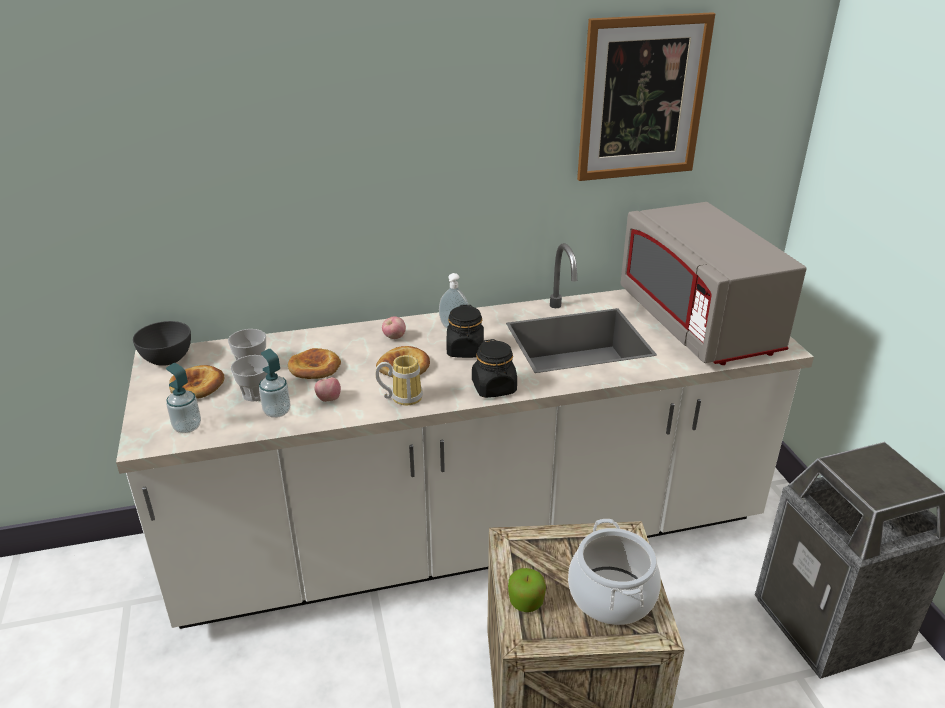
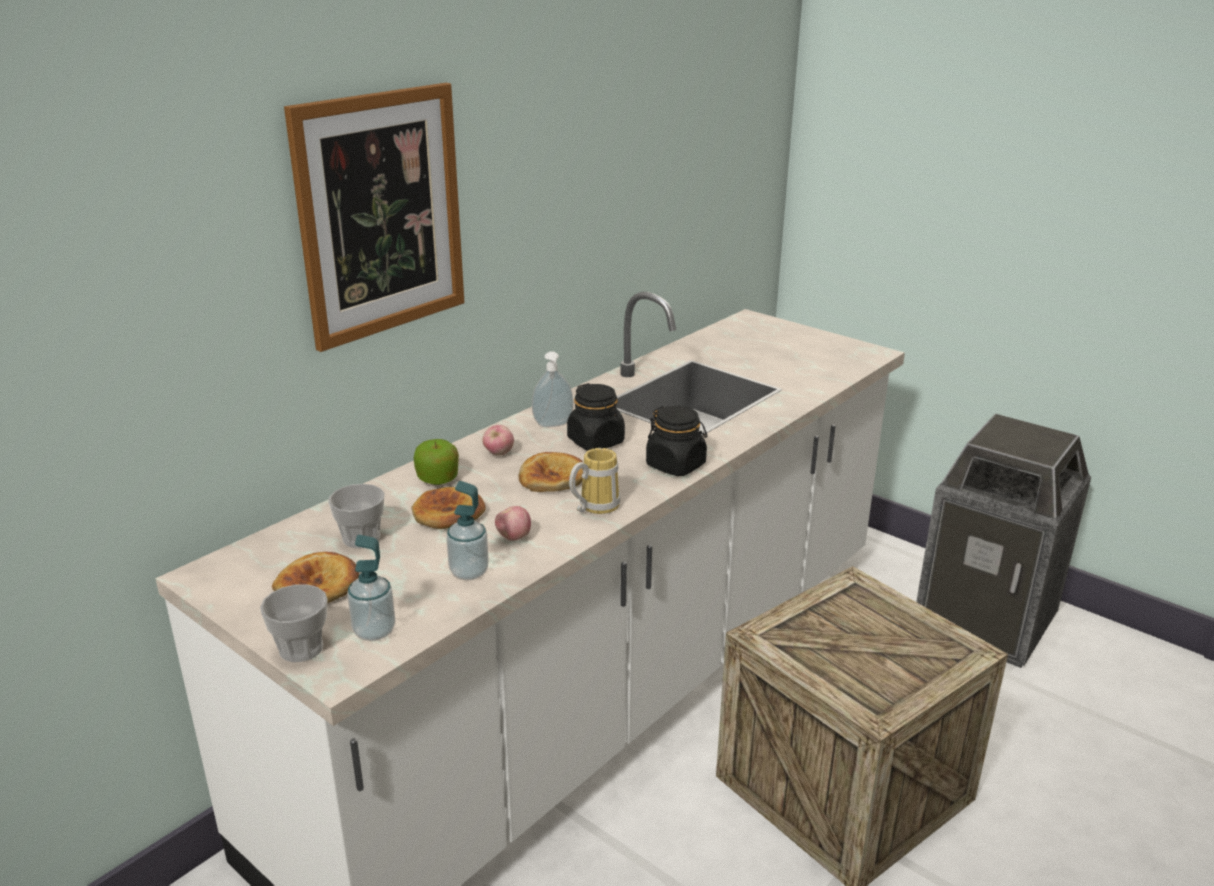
camera: 35 degrees left, 5 degrees down
(167, 359) = (226, 572): grey bowl -> none
(255, 394) = (412, 564): cup -> cup (301, 648)
(526, 601) = (840, 681): apple -> apple (438, 479)
(611, 596) = (903, 639): cooking pot -> none
(642, 98) = (673, 113): picture -> picture (381, 214)
(697, 323) = (779, 353): grey microwave -> none

